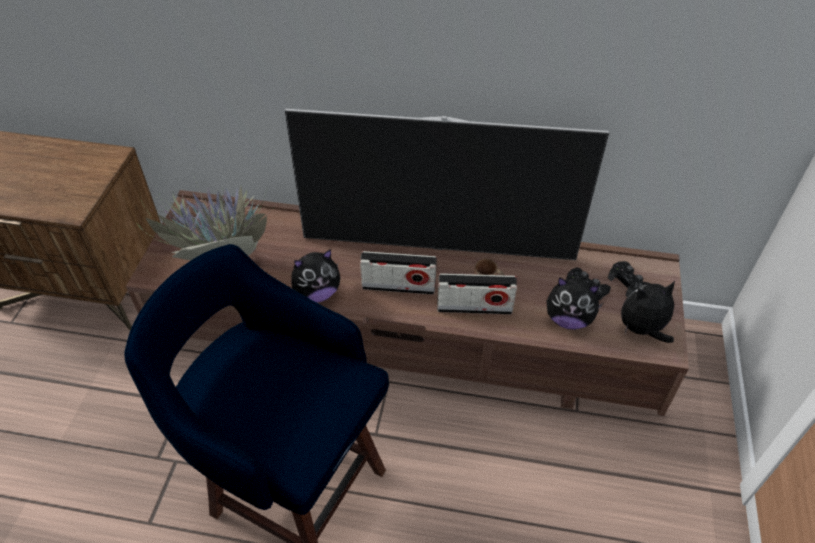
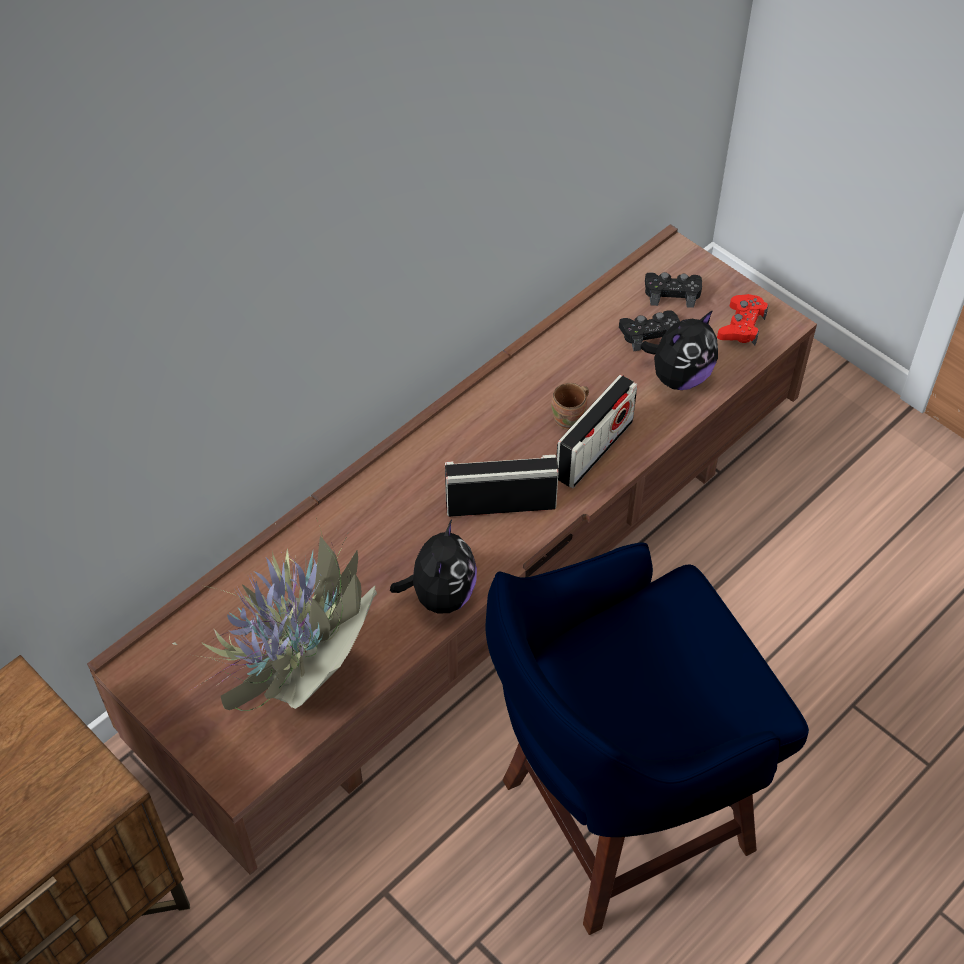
camera: 55 degrees left, 5 degrees up
(398, 286) = (500, 504): radio -> radio turned 135 degrees counterclockwise
(438, 247) = (470, 428): television -> none
(642, 329) = (742, 325): plush toy -> red game controller

